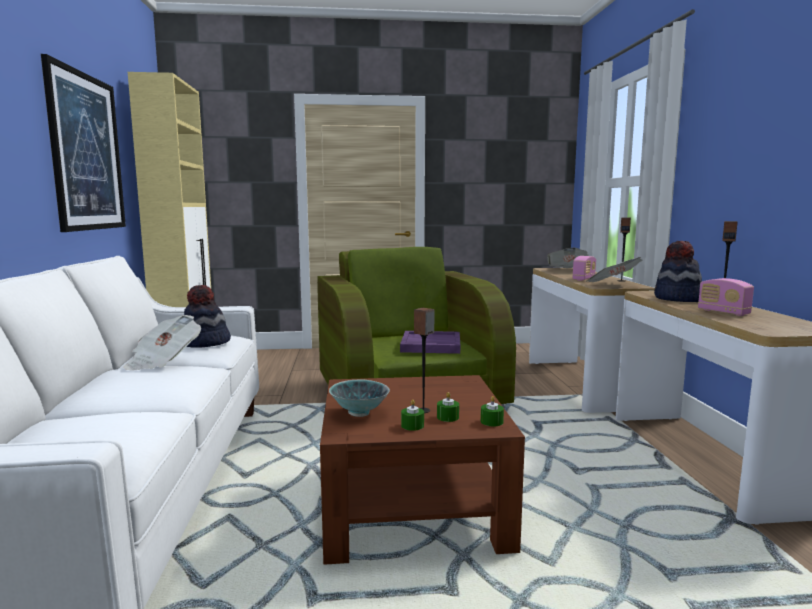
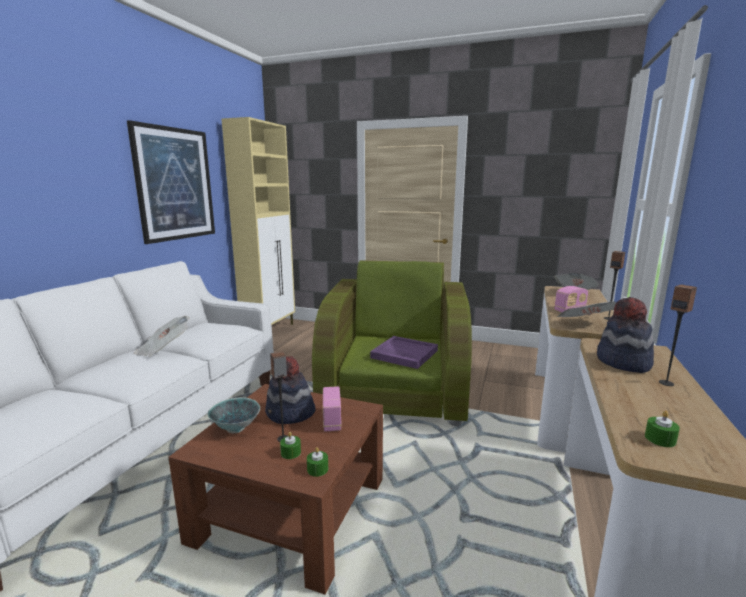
camera: 25 degrees right, 5 degrees up
(205, 343) = (213, 334): hat -> hat (290, 414)
(412, 425) = (252, 455): green candle -> green candle (660, 439)
(723, 312) = (643, 399): radio -> radio (332, 421)

